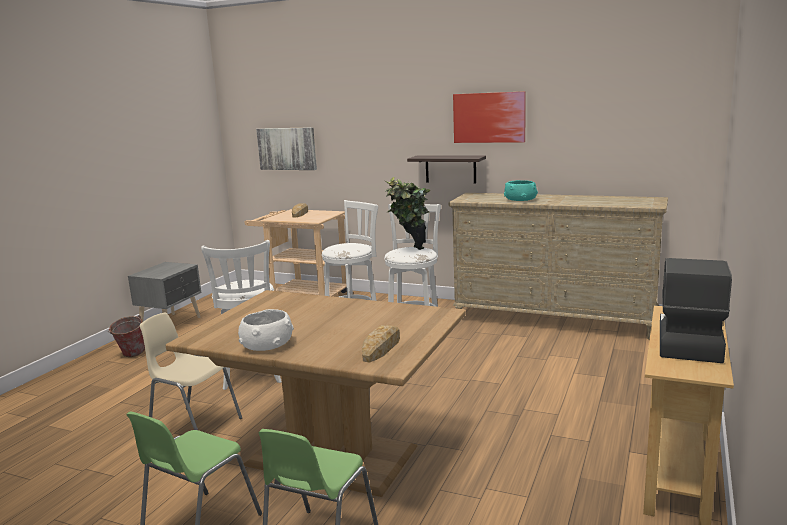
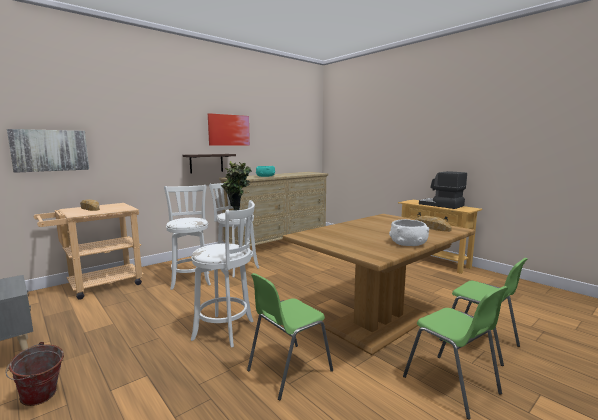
camera: 65 degrees left, 5 degrees down
(194, 426) = (288, 370): beige chair -> green chair

